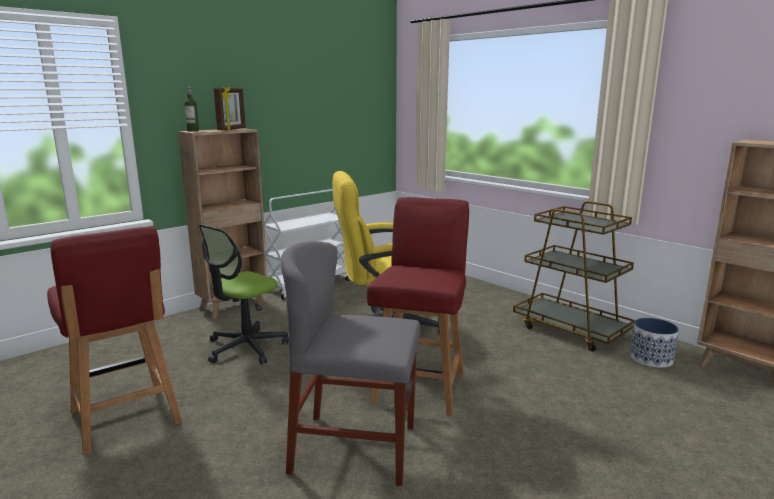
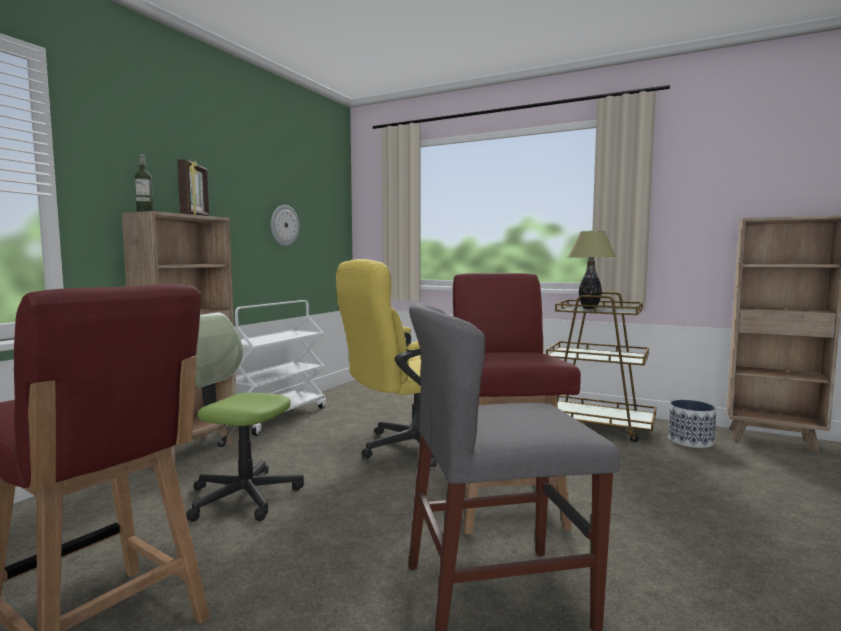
camera: 20 degrees left, 10 degrees down
(246, 347) = (243, 496): office chair -> office chair turned 90 degrees clockwise
(321, 123) = (284, 225): none -> wall clock
(574, 219) = (589, 308): none -> table lamp

